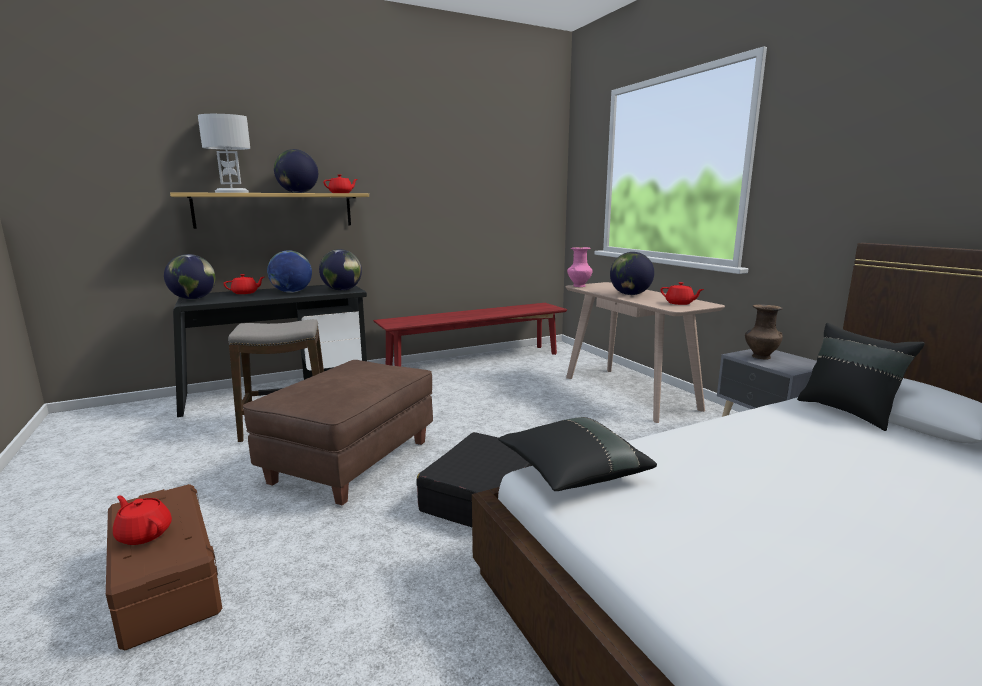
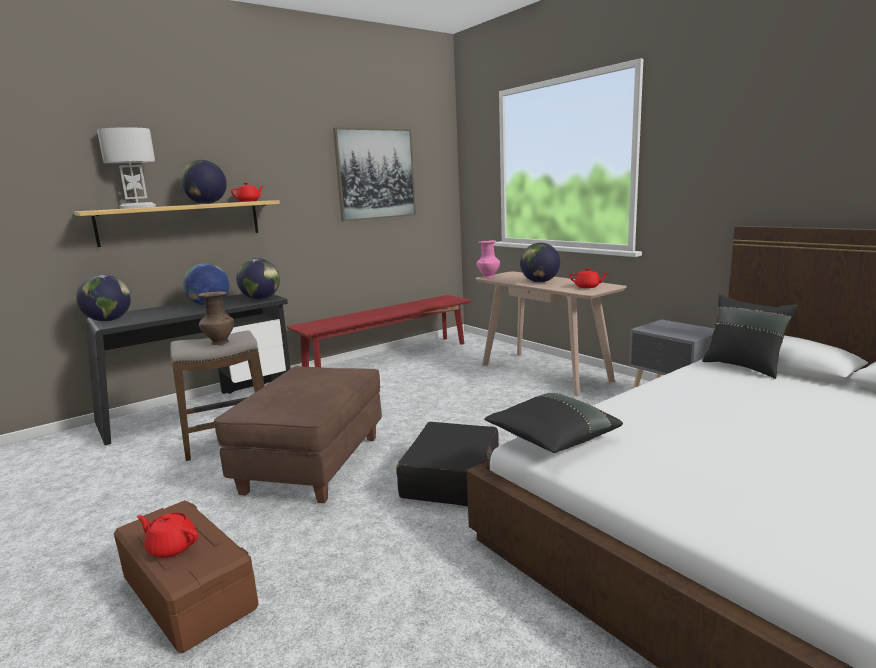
camera: 10 degrees left, 0 degrees up
(245, 293) = (160, 310): red teapot -> none
(477, 174) = (375, 174): none -> picture
(760, 357) = (662, 328): brown vase -> brown vase (219, 342)

